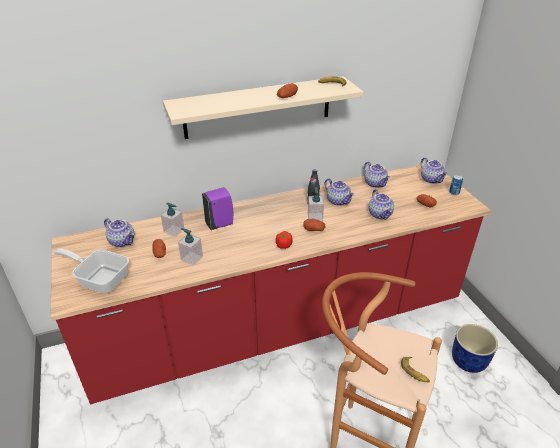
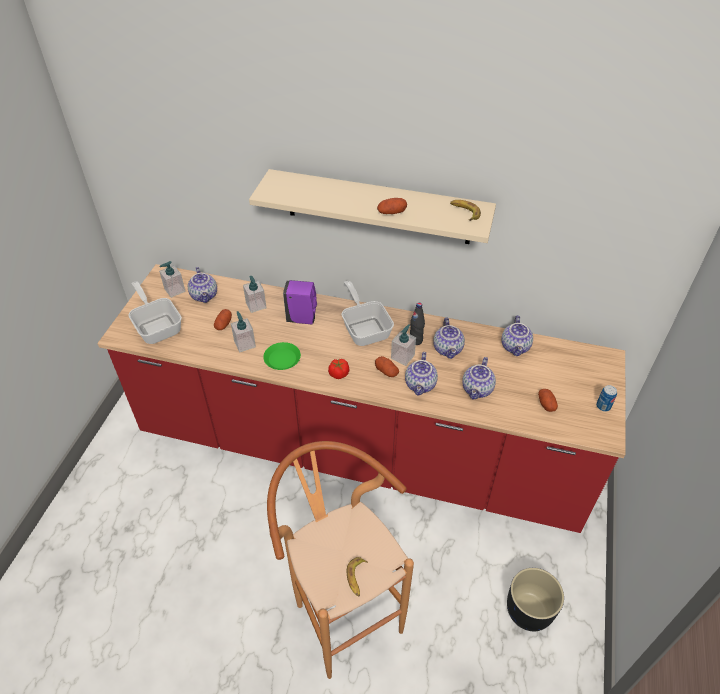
camera: 35 degrees right, 10 degrees up
(90, 248) = (174, 290): none -> soap dispenser
(232, 254) = (282, 358): none -> green plate
(272, 212) = (365, 328): none -> frying pan
(431, 179) = (594, 375): teapot -> teapot (421, 385)
(468, 361) = (528, 610): blue planter -> black planter

